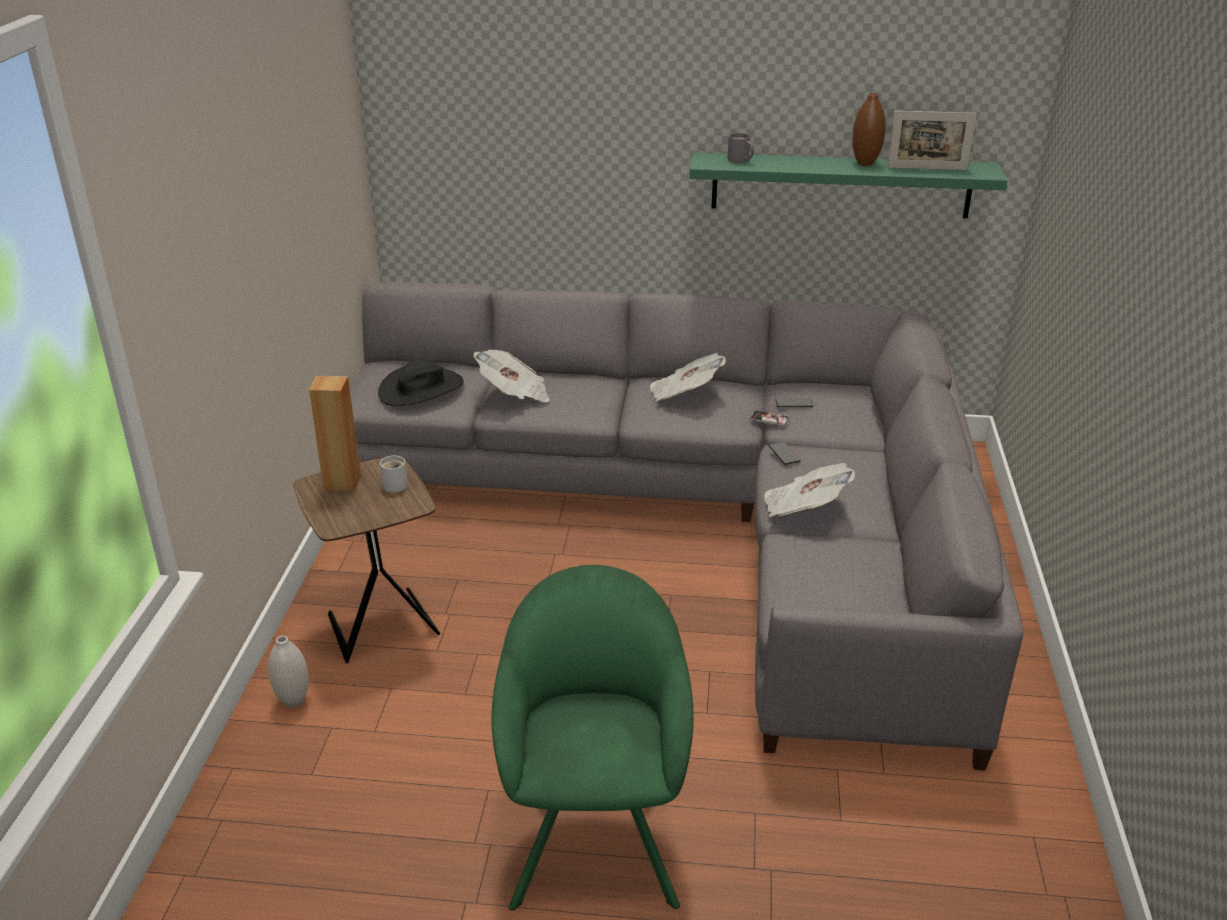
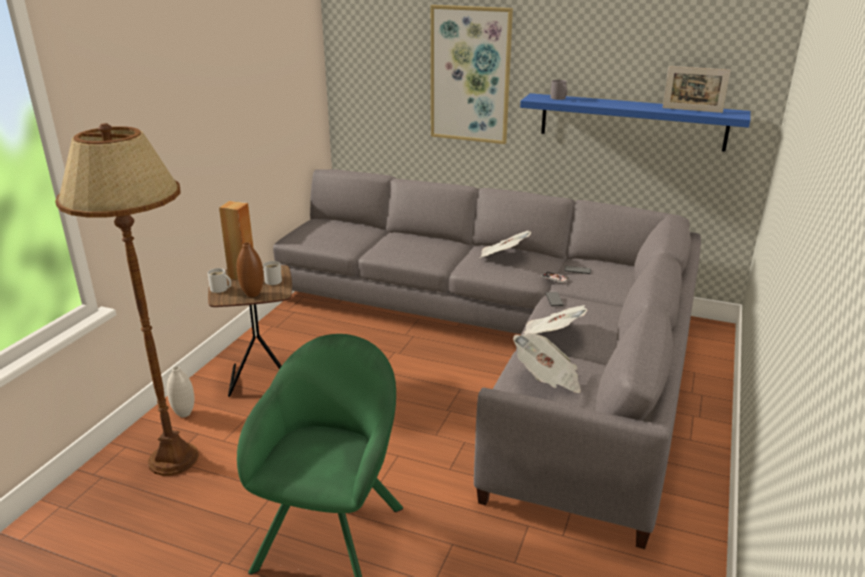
camera: 15 degrees right, 5 degrees down
(316, 772) = (174, 459): none -> brown floor lamp
(323, 511) = (220, 289): none -> white mug
(421, 389) = (333, 235): black hat -> none
(514, 394) = (390, 244): newspaper -> newspaper (547, 379)
(601, 130) = (470, 75): none -> picture
(841, 185) = (632, 121): green shelf -> blue shelf
(865, 163) = (647, 105): brown vase -> brown vase (253, 294)

